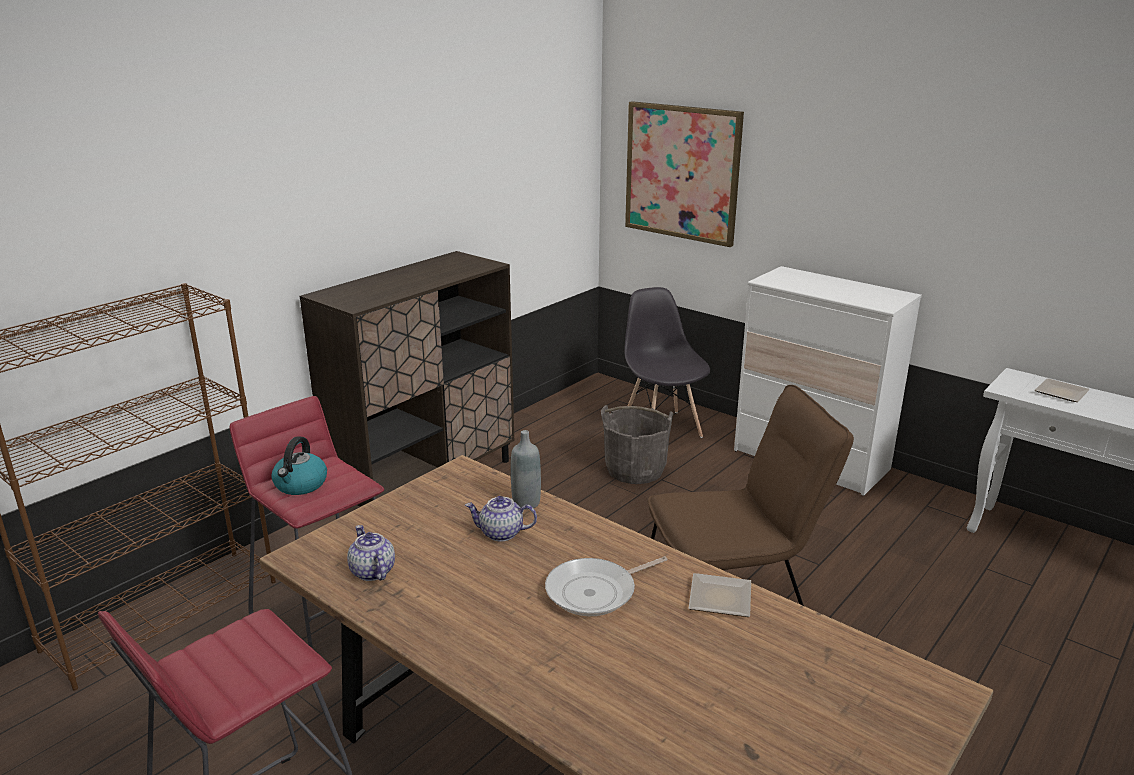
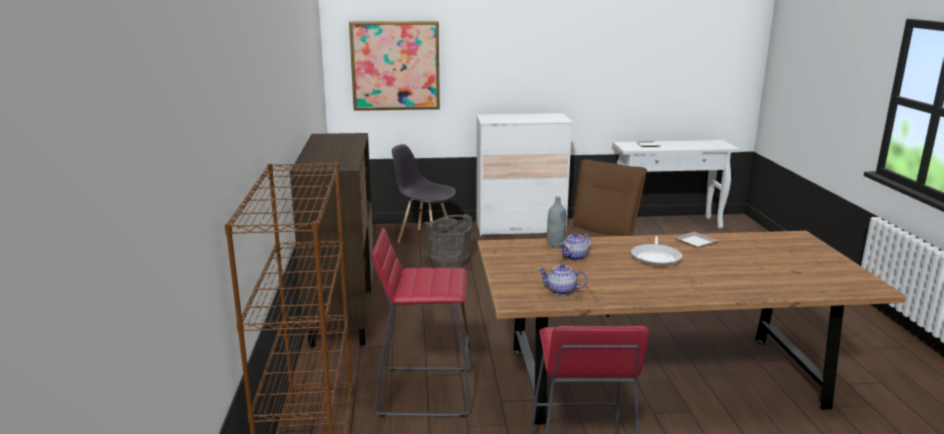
camera: 45 degrees left, 5 degrees down
(300, 485) = (425, 283): kettle -> none

